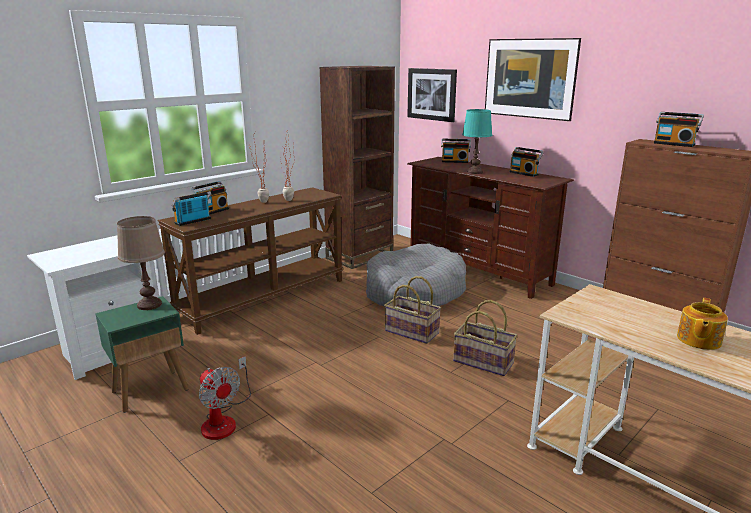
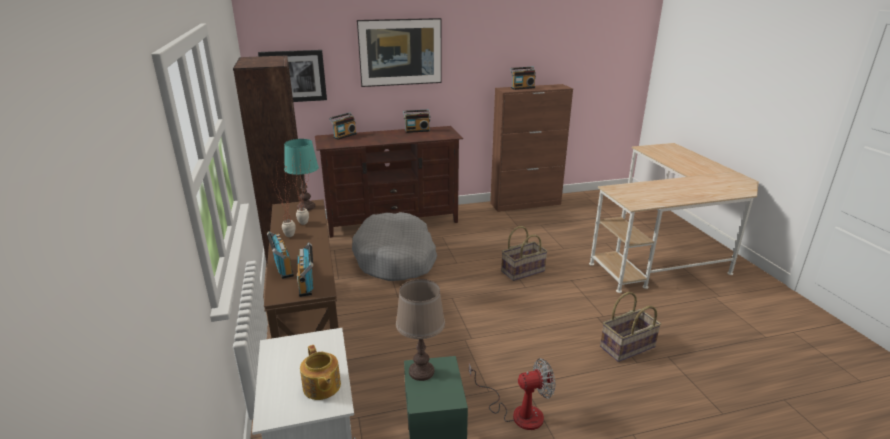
camera: 60 degrees left, 5 degrees up
(411, 332) = (459, 282): basket -> basket (627, 347)
(475, 172) = (389, 140): turquoise table lamp -> turquoise table lamp (306, 207)
(698, 340) = (677, 190): teapot -> teapot (321, 387)

